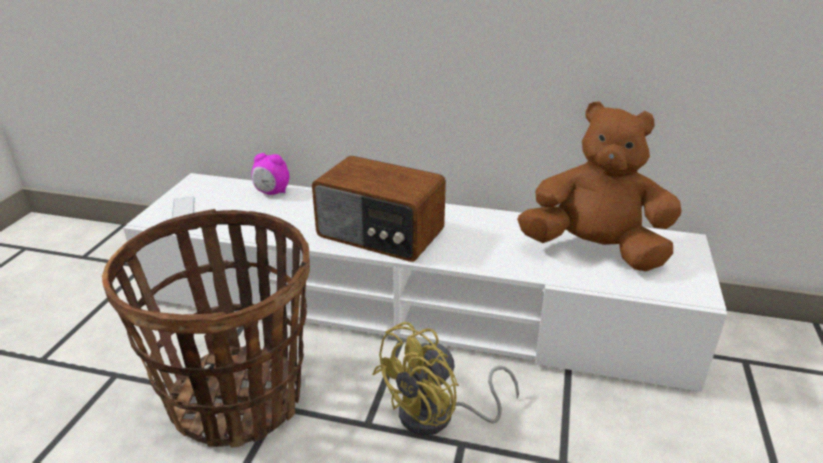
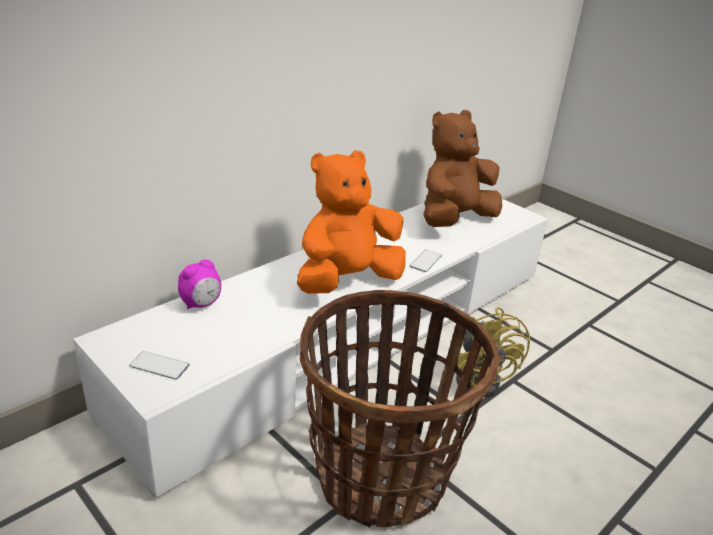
camera: 60 degrees left, 0 degrees up
(380, 234) = (347, 280): radio -> orange plush toy
(474, 261) = (425, 261): none -> phone

